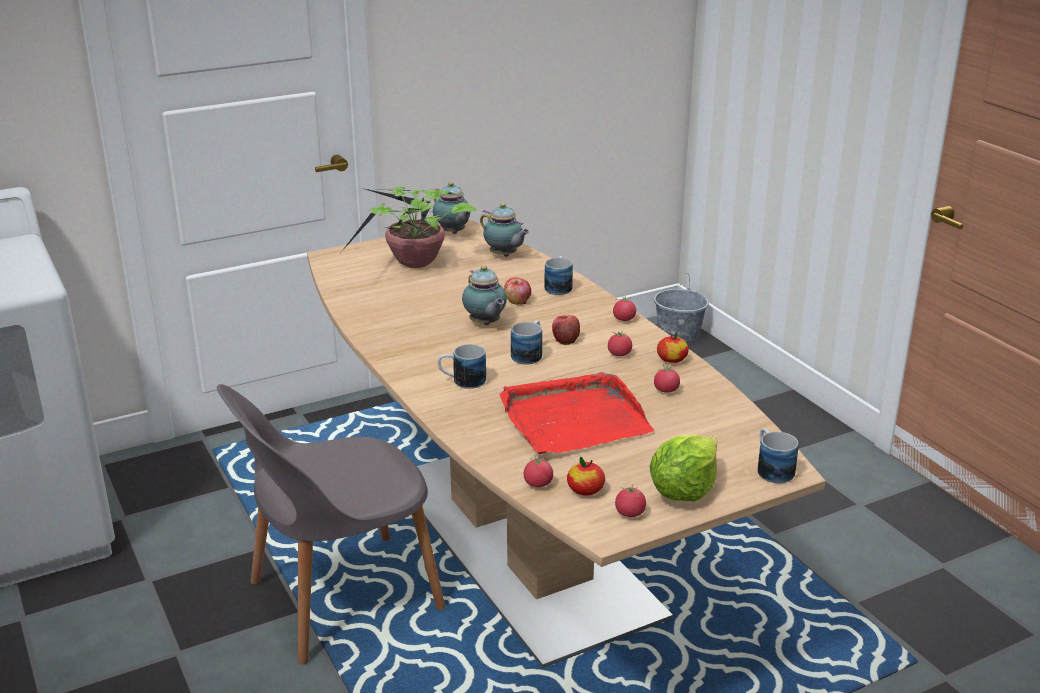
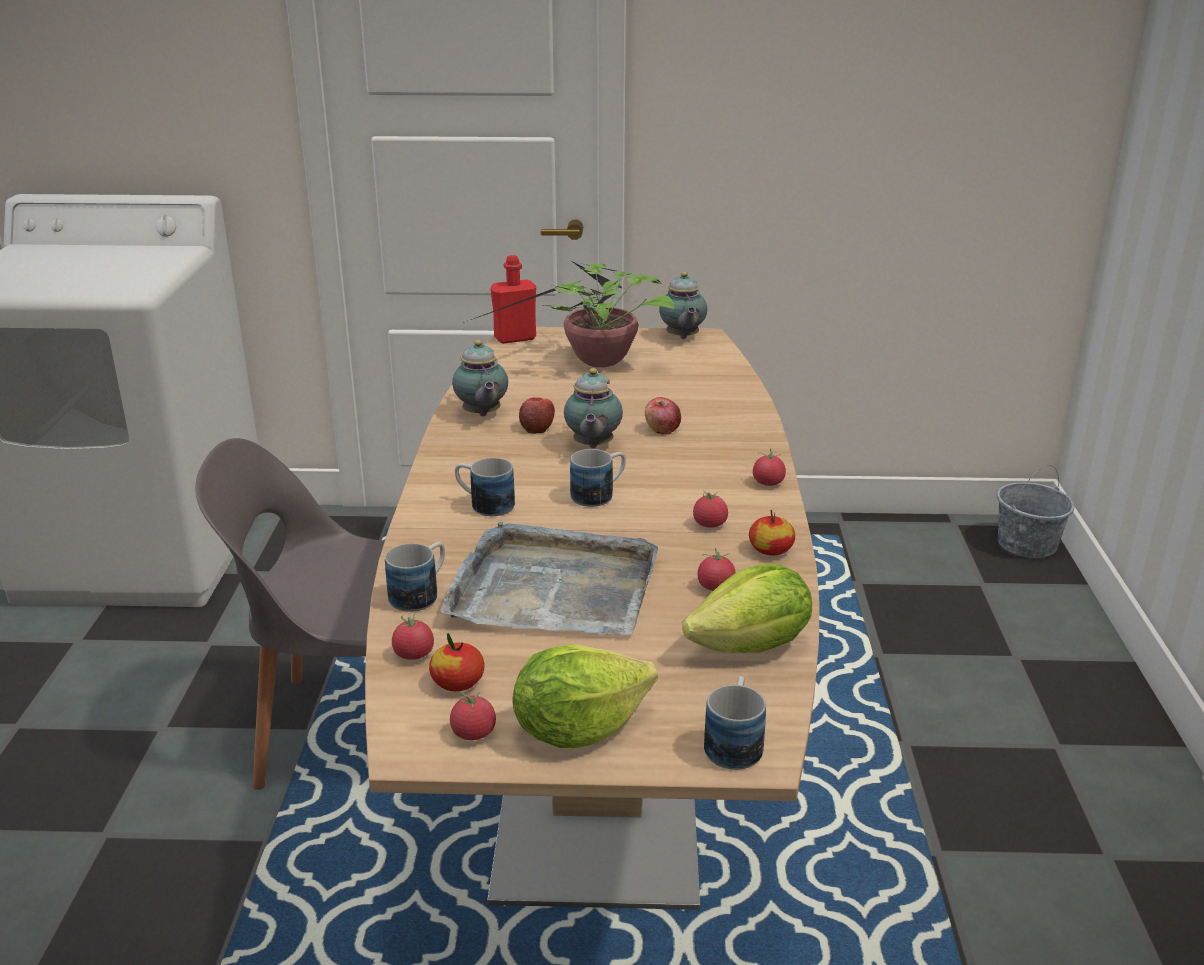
camera: 30 degrees right, 0 degrees up
(330, 259) = (515, 338): none -> red bottle
(504, 256) = (710, 375): teapot -> teapot (481, 415)
(558, 286) = (733, 424): mug -> mug (421, 593)
(565, 339) = (664, 488): apple -> apple (537, 428)
(573, 419) = (553, 588): red tray -> grey tray
(724, 417) = (752, 647): none -> lettuce

